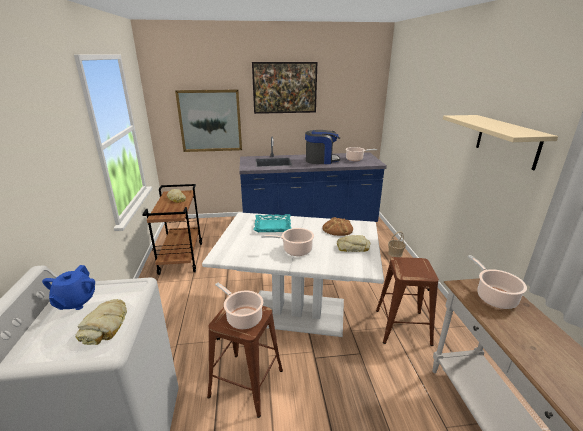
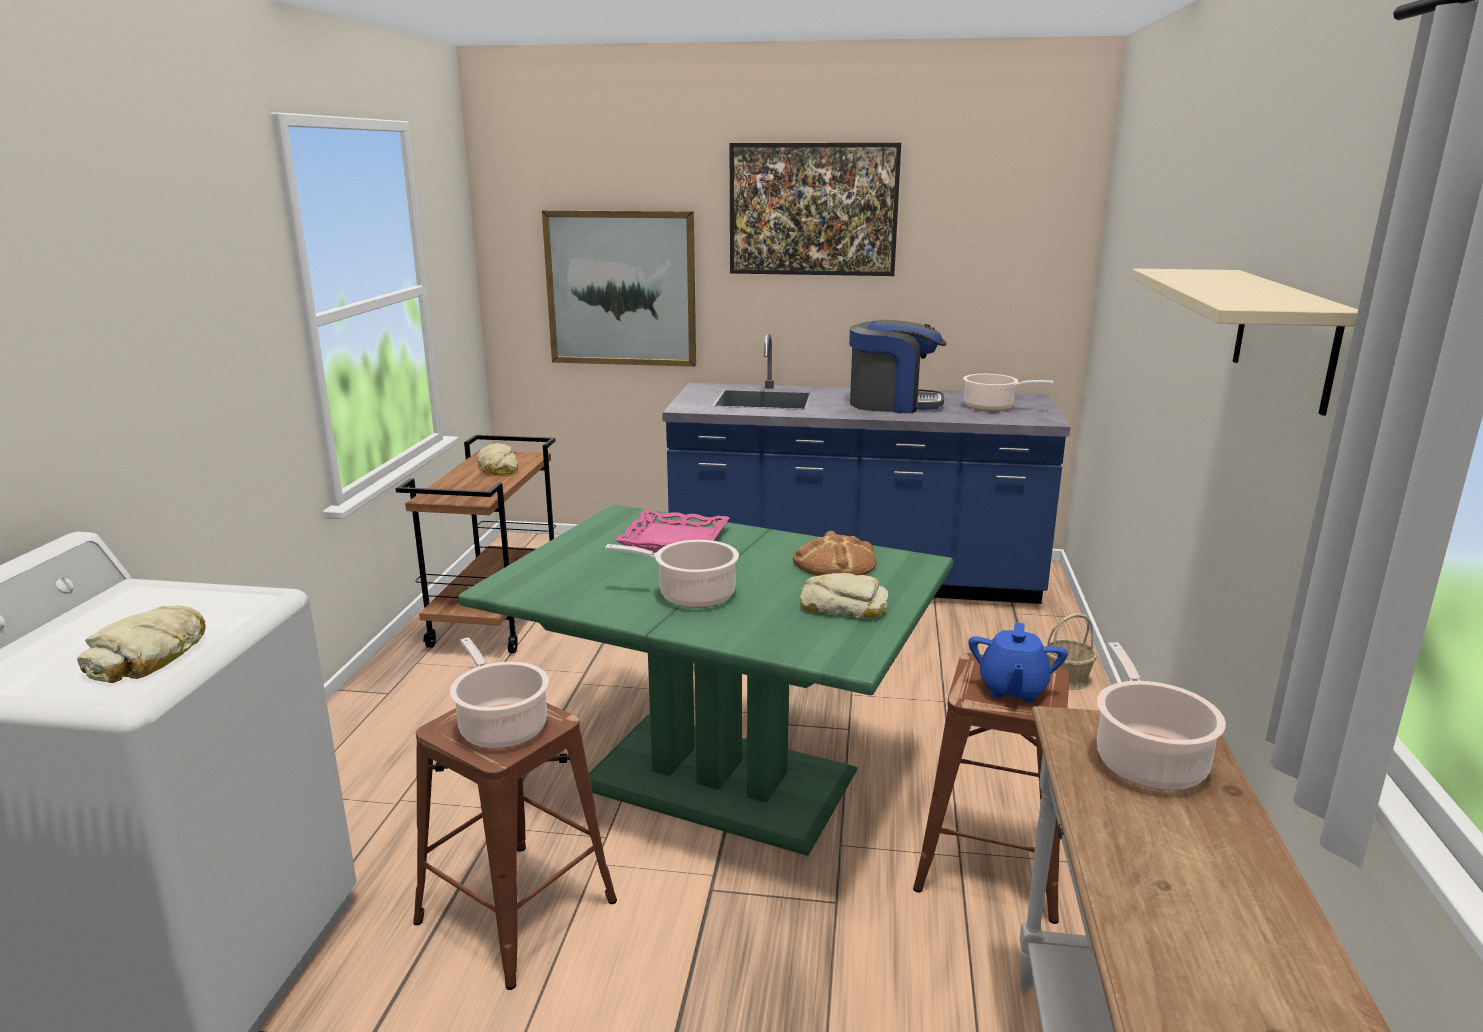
camera: 15 degrees right, 5 degrees down
(75, 302) = (124, 611): blue teapot -> blue teapot (1012, 689)
(272, 226) = (673, 540): turquoise tray -> pink tray
(297, 313) = (718, 781): white dining table -> green dining table

